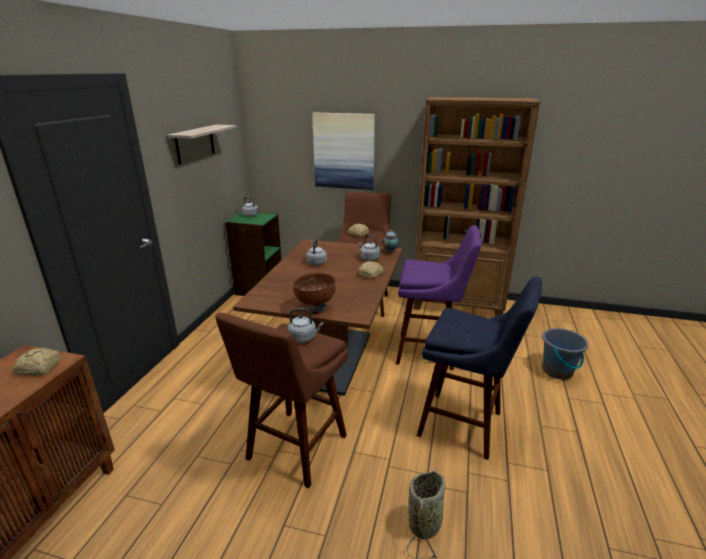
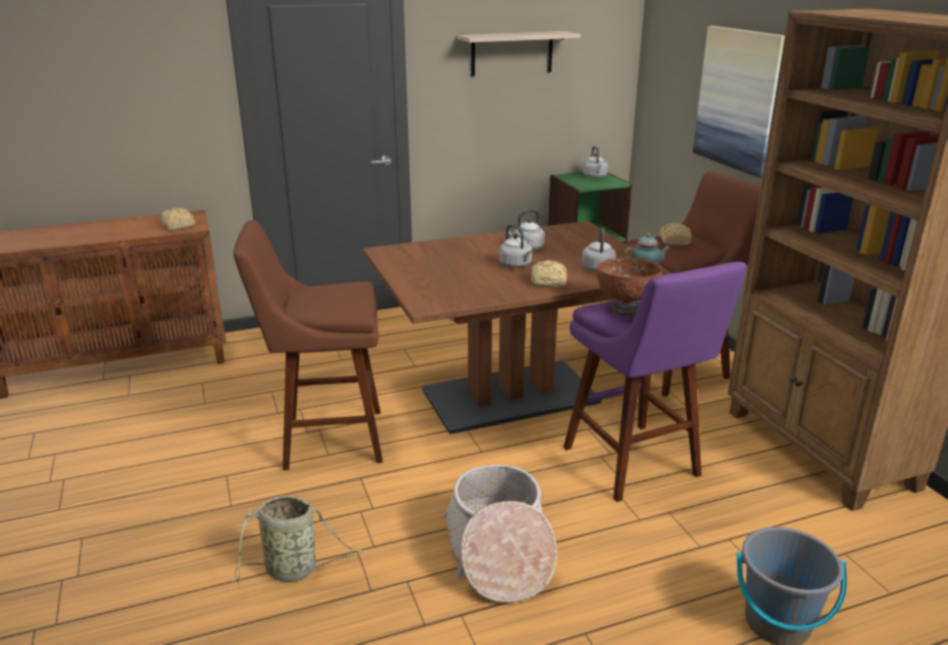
camera: 55 degrees right, 0 degrees up
(304, 338) = (344, 297): grey kettle -> grey kettle (516, 265)
(315, 309) = (410, 282): brown bowl -> brown bowl (626, 309)
(466, 426) = (499, 552): blue stool -> basket

